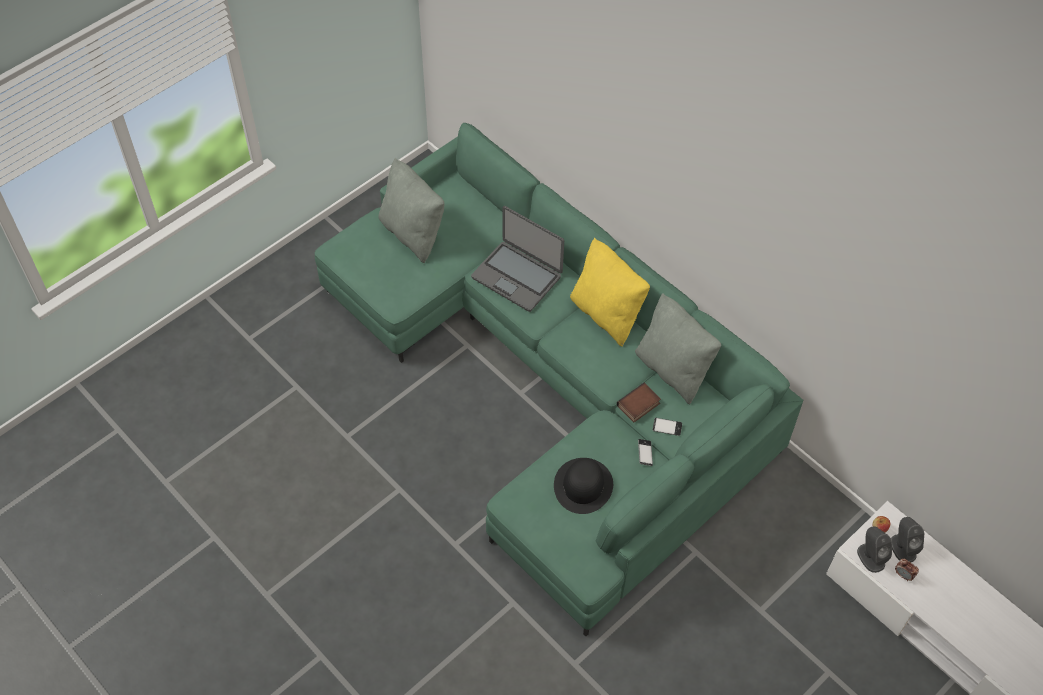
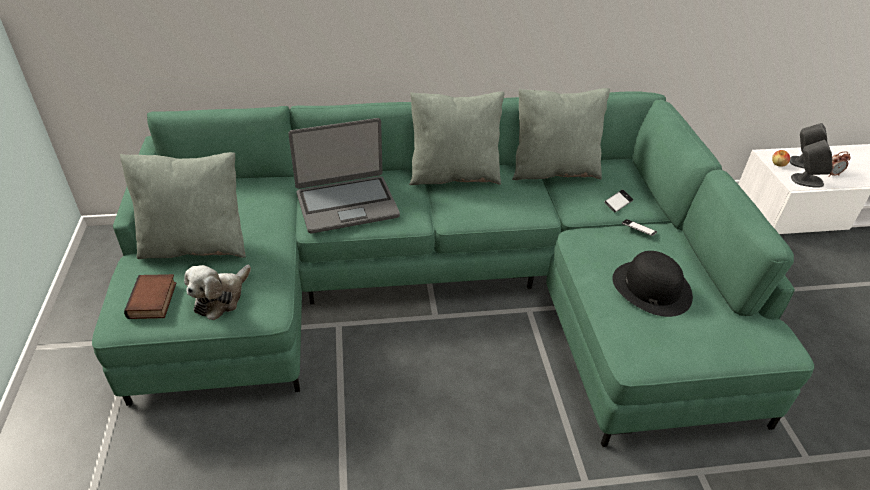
camera: 55 degrees left, 15 degrees down
(385, 277) = (221, 298): none -> plush toy
(607, 313) = (454, 175): yellow pillow -> grey pillow
(638, 405) = (578, 207): book -> book (154, 301)

